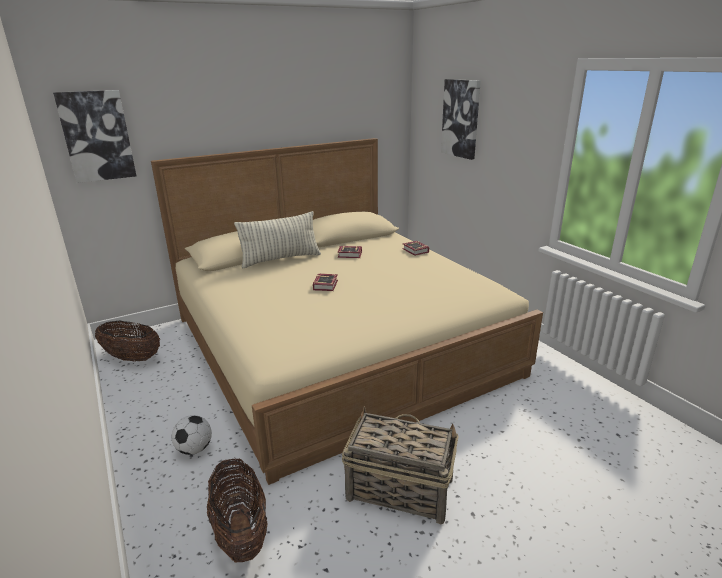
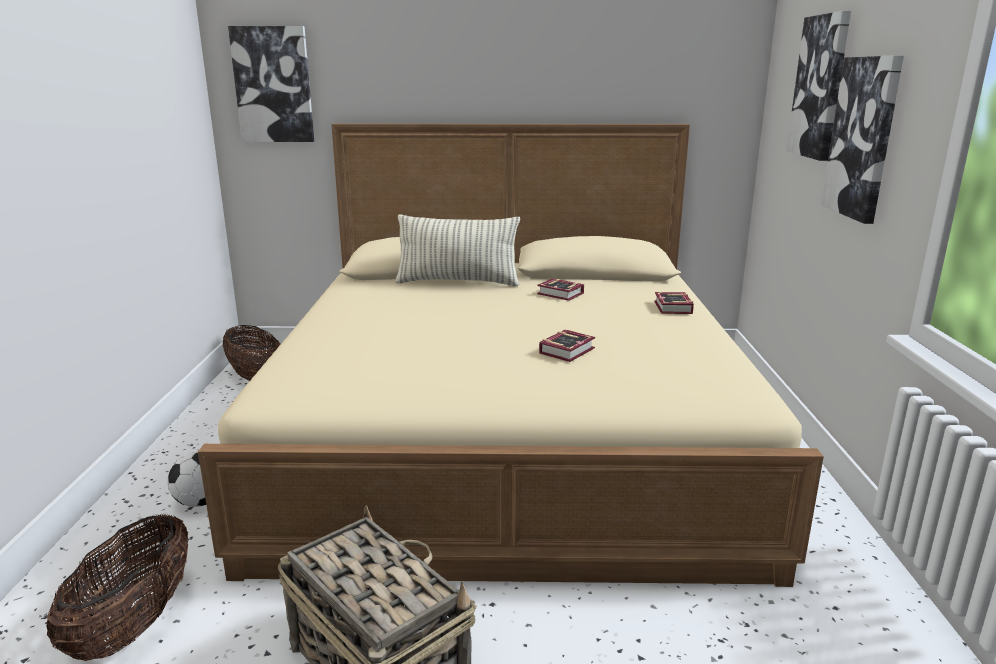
camera: 30 degrees right, 5 degrees down
(326, 284) = (471, 322): book -> book (569, 350)
(500, 149) = (863, 138): none -> picture

